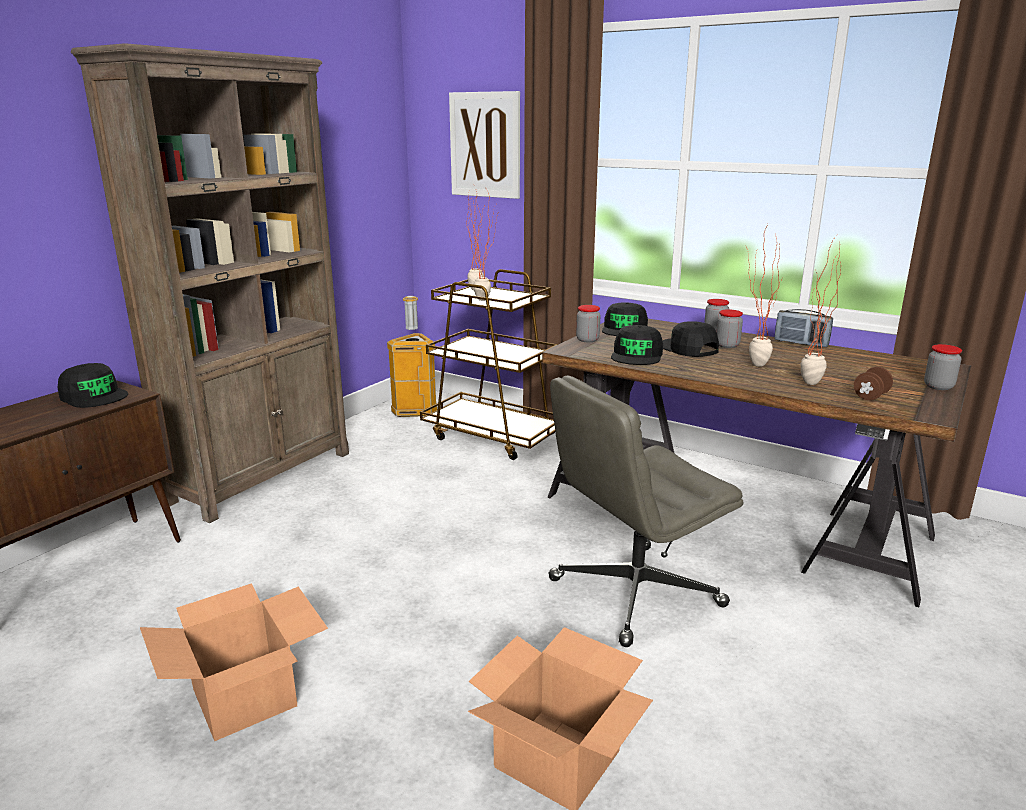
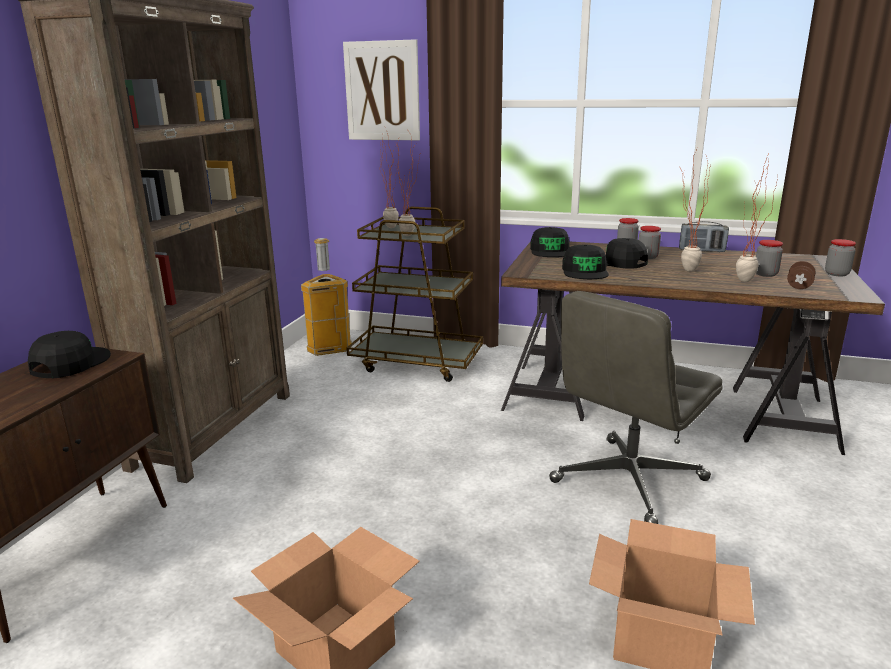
camera: 15 degrees left, 0 degrees up
(94, 396) = (70, 363): black cap -> black cap turned 90 degrees counterclockwise
(587, 340) = (529, 262): jar -> jar (765, 274)

